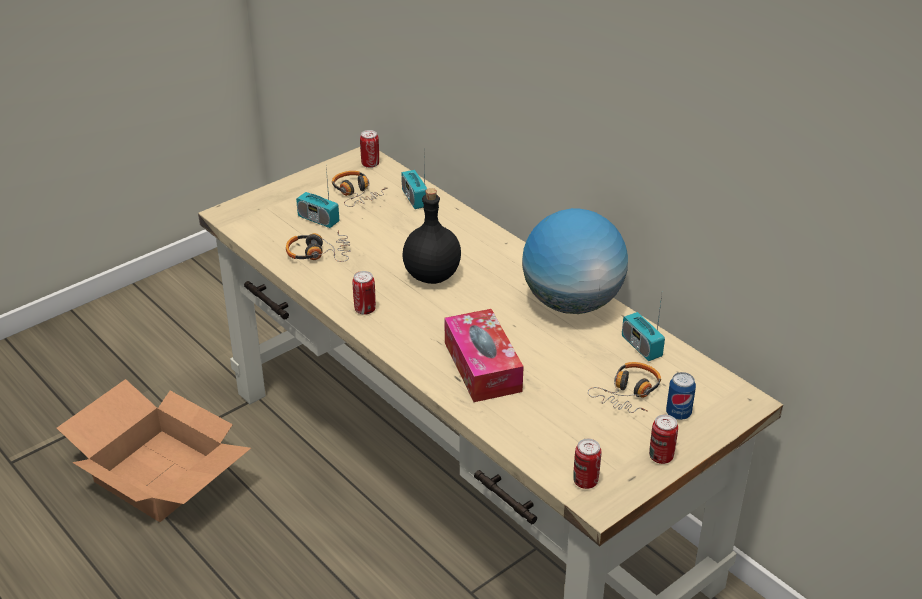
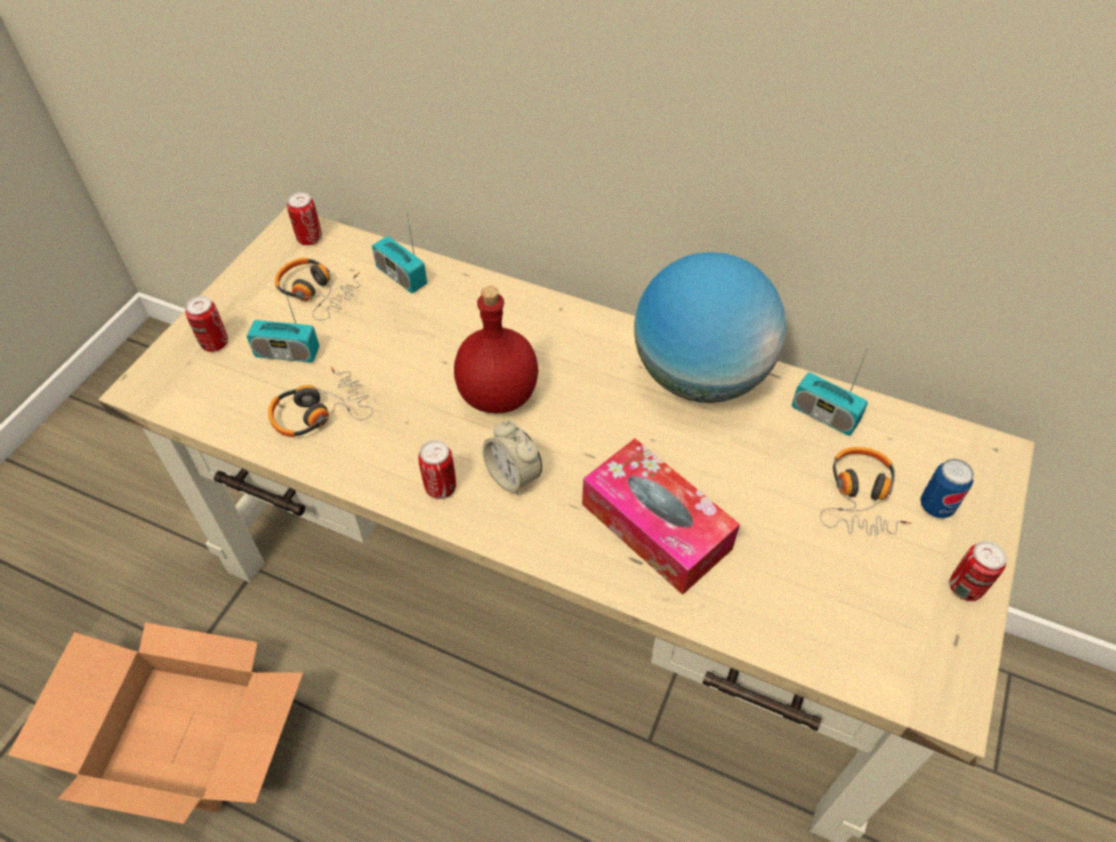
camera: 25 degrees left, 15 degrees up
(412, 317) = (513, 476): none -> alarm clock
(433, 275) = (498, 394): black bottle -> red bottle
(585, 481) = (907, 673): can -> can (215, 343)

